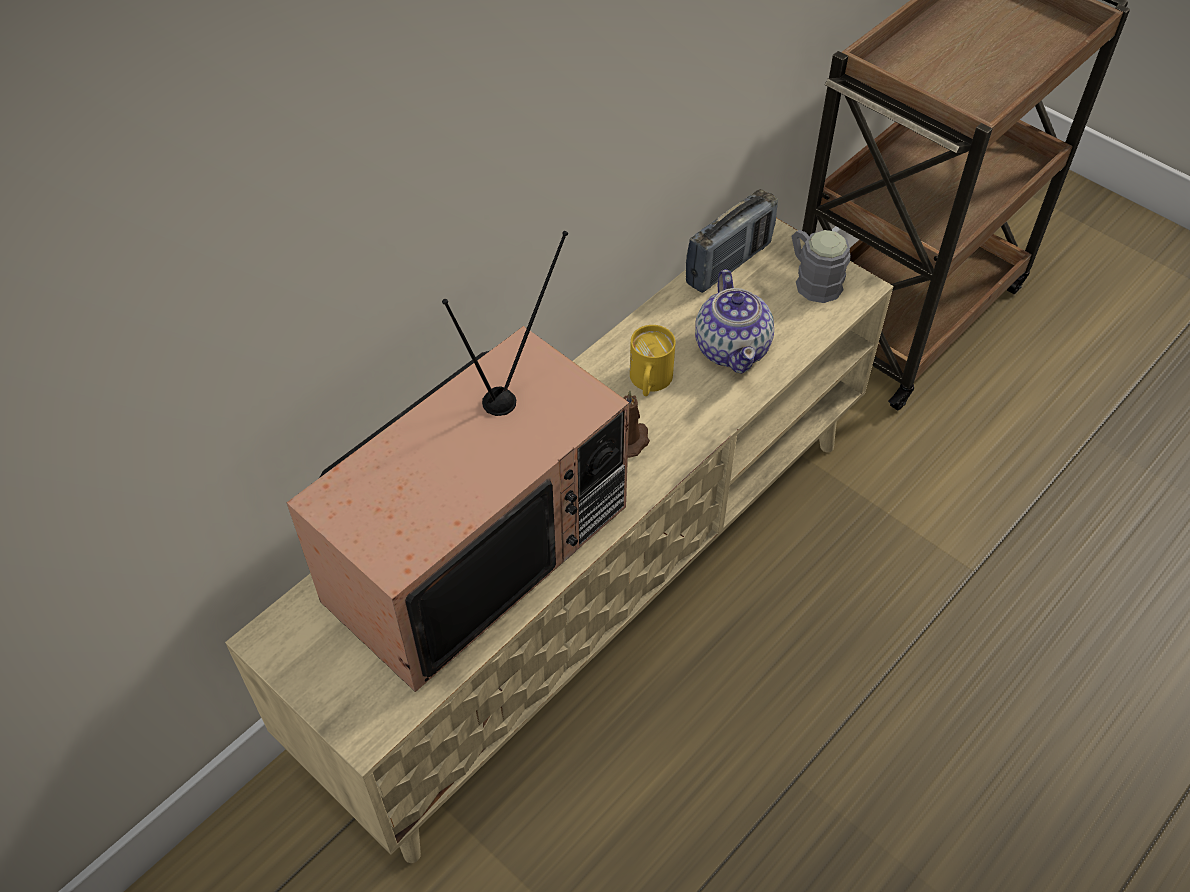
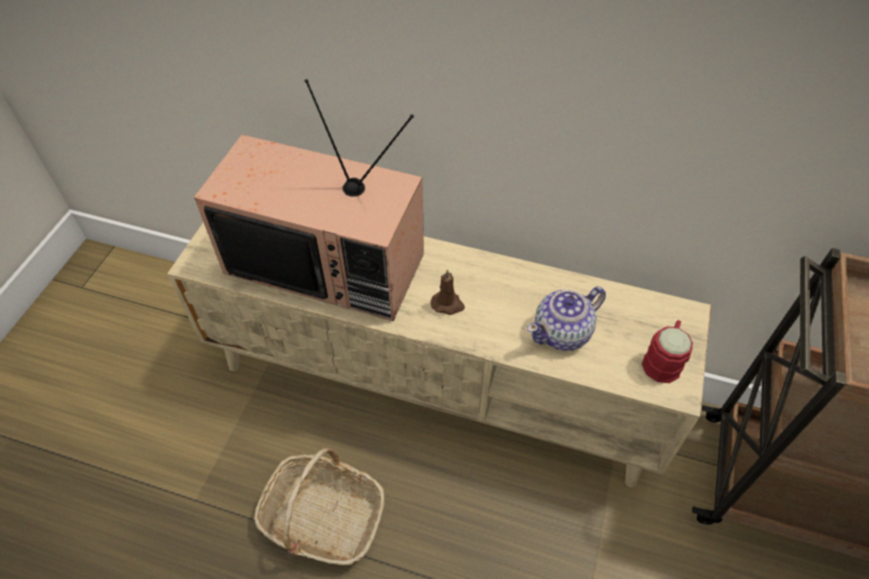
camera: 65 degrees right, 0 degrees up
(649, 383) = (501, 298): yellow mug -> none
(728, 803) = (323, 517): none -> basket
(729, 264) = (639, 304): radio -> none
(812, 280) = (663, 360): grey mug -> red mug

